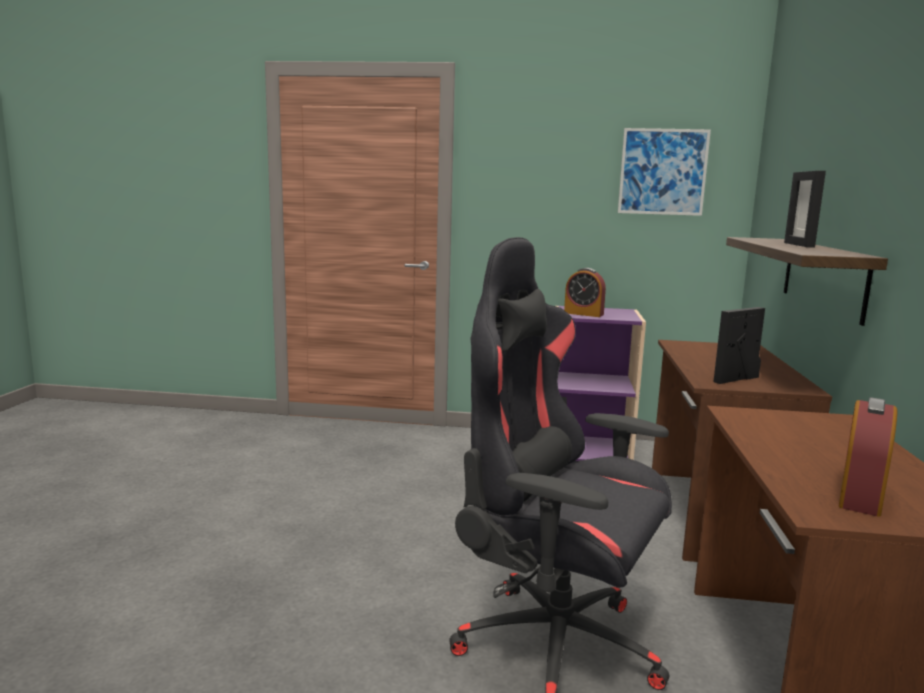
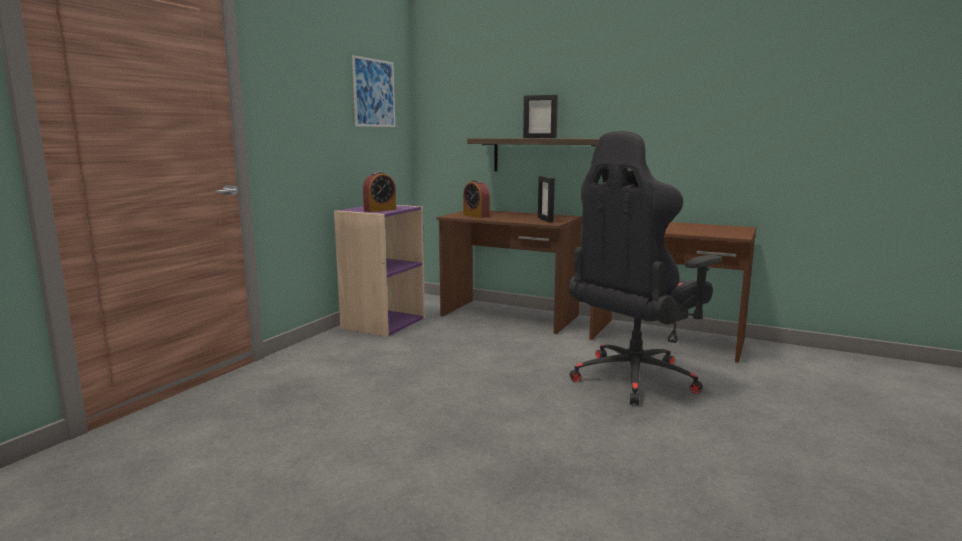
camera: 70 degrees left, 0 degrees up
(860, 496) = (718, 231): alarm clock -> alarm clock (476, 216)

